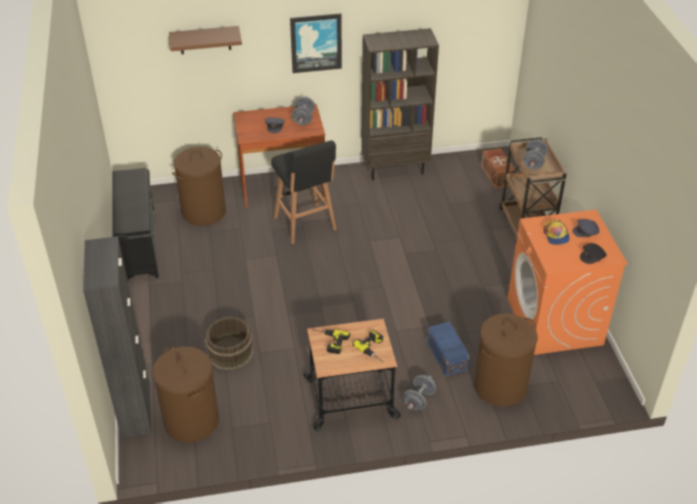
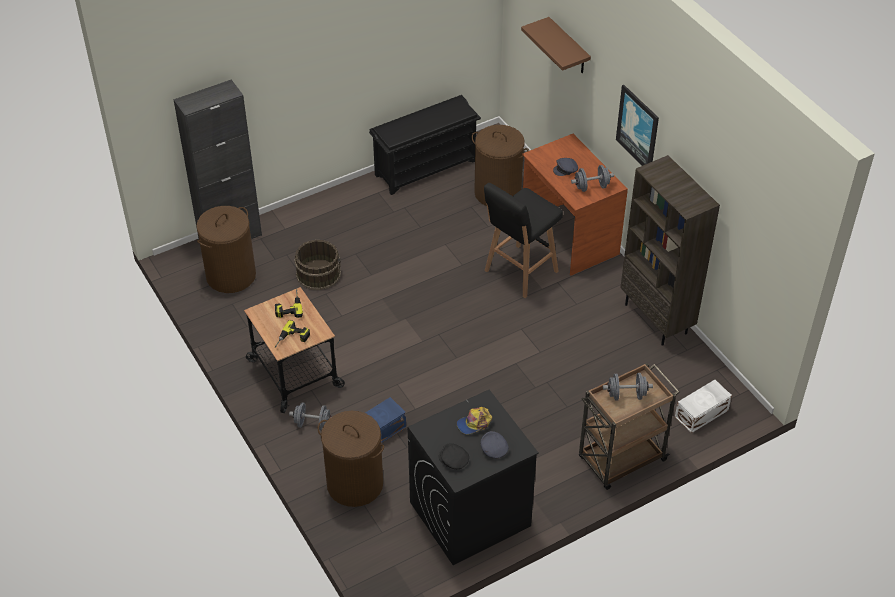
camera: 70 degrees right, 5 degrees up
(497, 175) = (702, 414): brown storage box -> white storage box
(555, 322) = (469, 515): orange washing machine -> black washing machine

